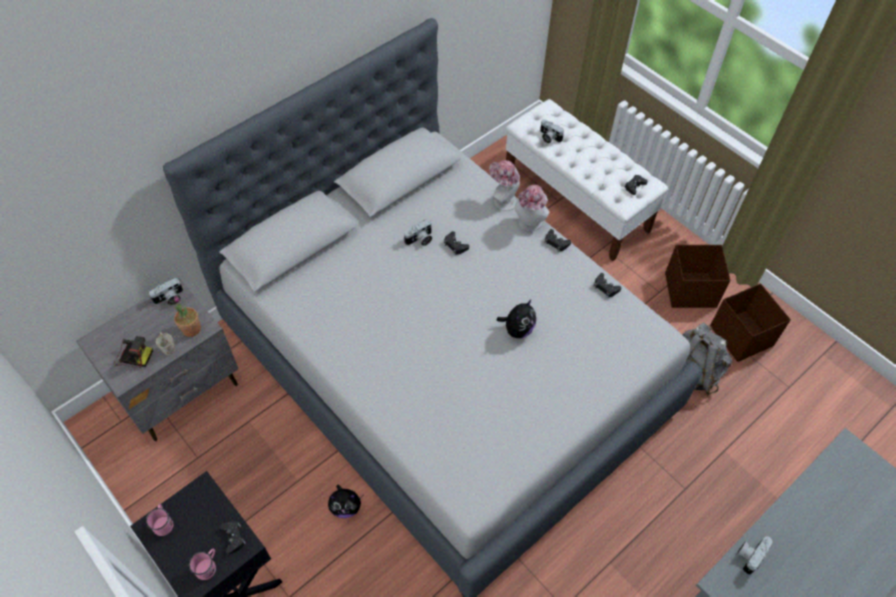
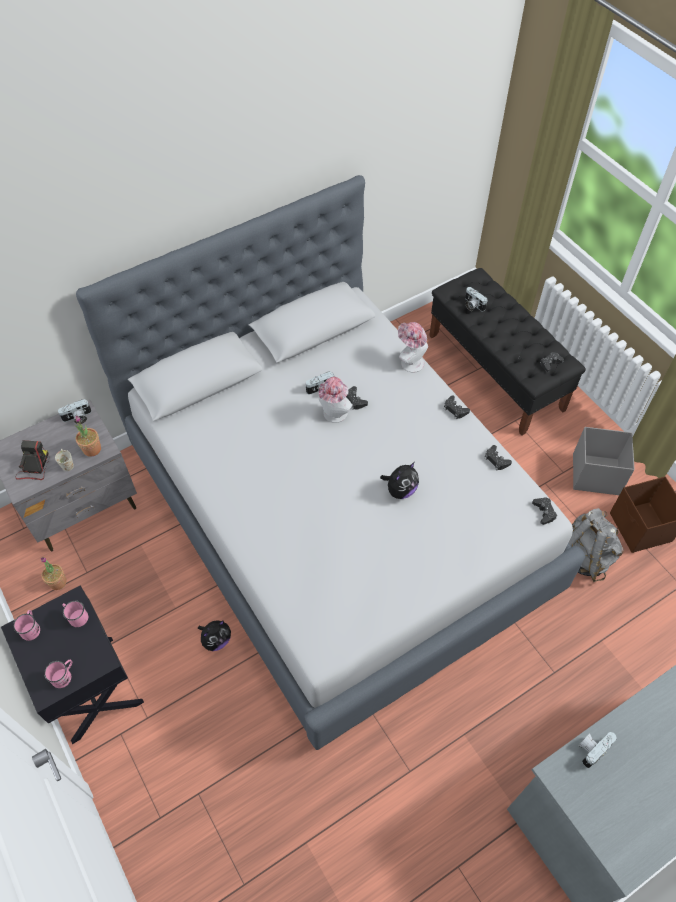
camera: 10 degrees right, 0 degrees up
(133, 355) = (34, 467): camera -> camera turned 105 degrees counterclockwise
(168, 472) = (58, 582): none -> potted plant
(209, 503) = (76, 616): none -> pink mug
(233, 537) = (92, 652): black game controller -> black game controller (544, 512)
(346, 507) = (216, 640): plush toy -> plush toy turned 45 degrees counterclockwise
(529, 224) = (432, 388): hat -> hat (333, 415)
(576, 201) = (495, 372): white bench -> black bench
(689, 290) = (594, 474): brown storage box -> grey storage box

